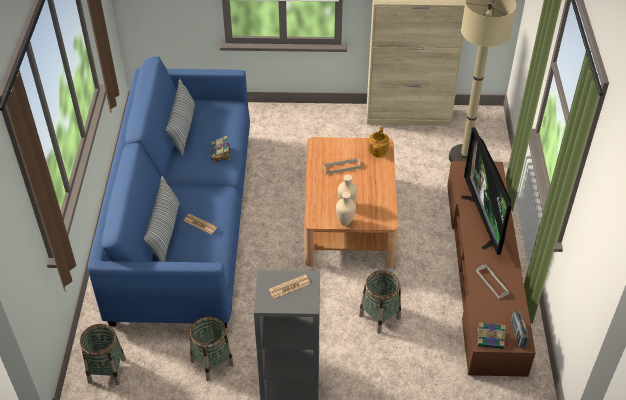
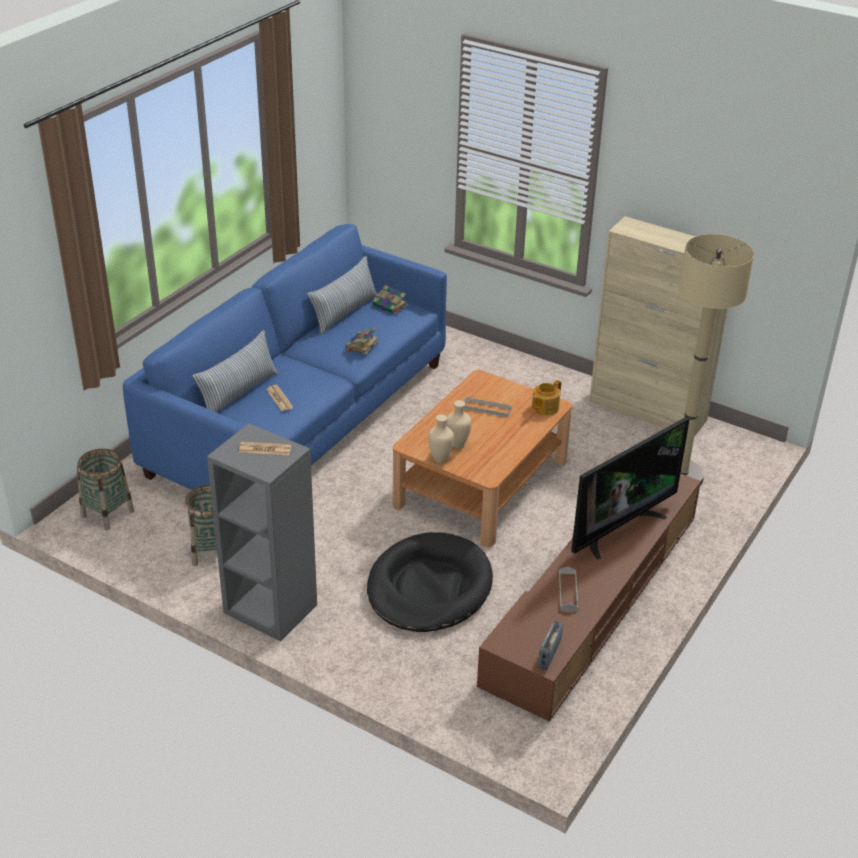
camera: 30 degrees right, 10 degrees down
(379, 316) = (429, 587): basket -> black dog bed
(484, 220) = (619, 529): television -> television turned 150 degrees counterclockwise
(491, 339) = (512, 644): book -> book (390, 306)

